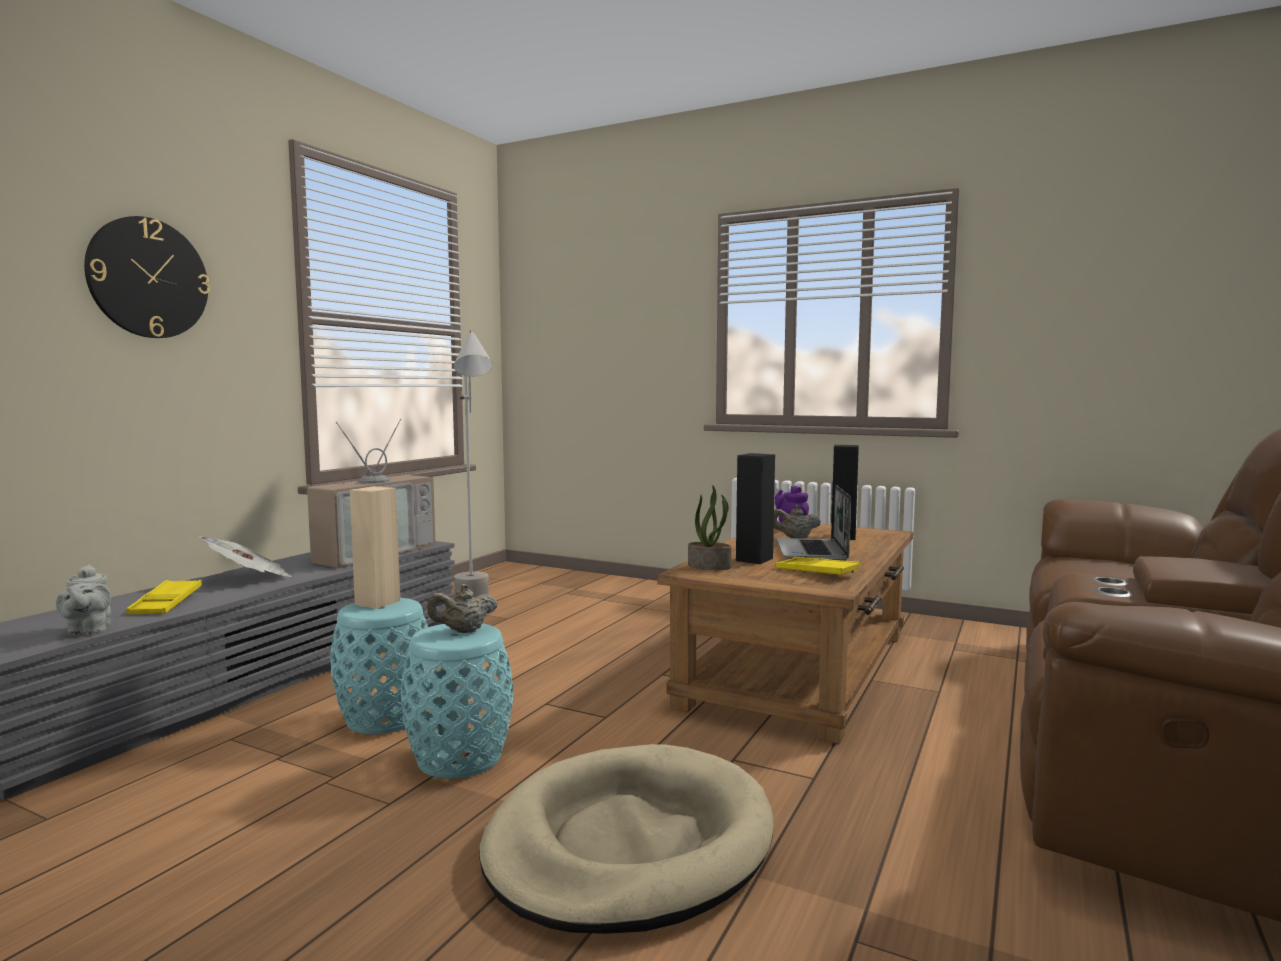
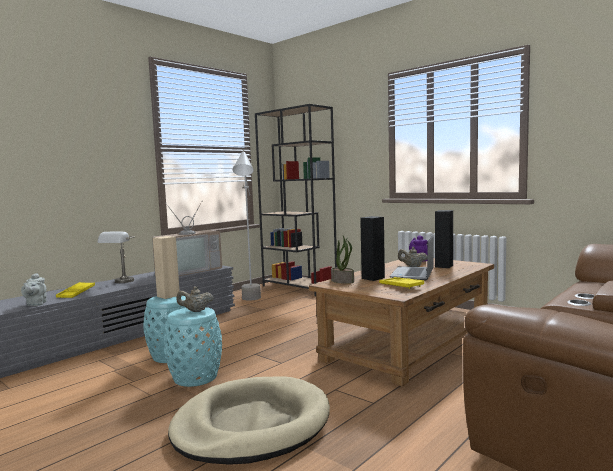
camera: 15 degrees right, 0 degrees up
(148, 278) = (76, 134): wall clock -> none
(249, 578) = (121, 282): newspaper -> grey table lamp
(548, 576) = (299, 287): none -> bookcase

